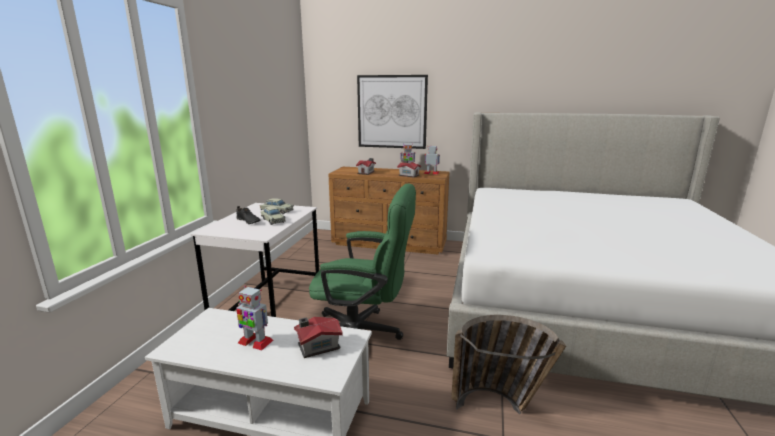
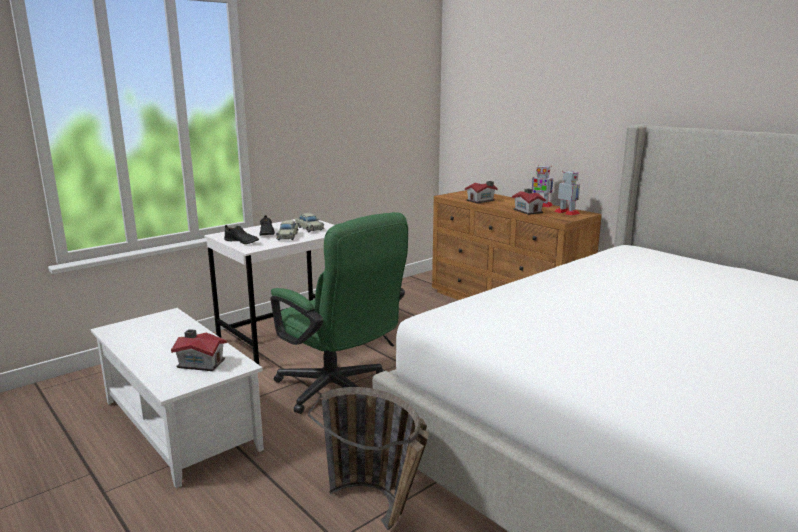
camera: 35 degrees right, 0 degrees up
(241, 232) = (241, 242): none -> black shoe
(255, 342) = (165, 343): toy robot -> none
(392, 112) = (534, 118): picture -> none

